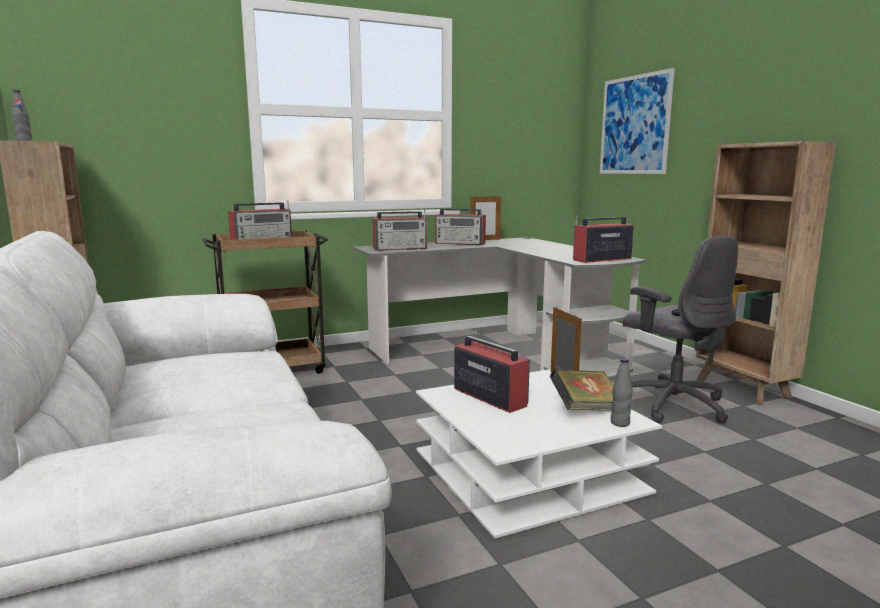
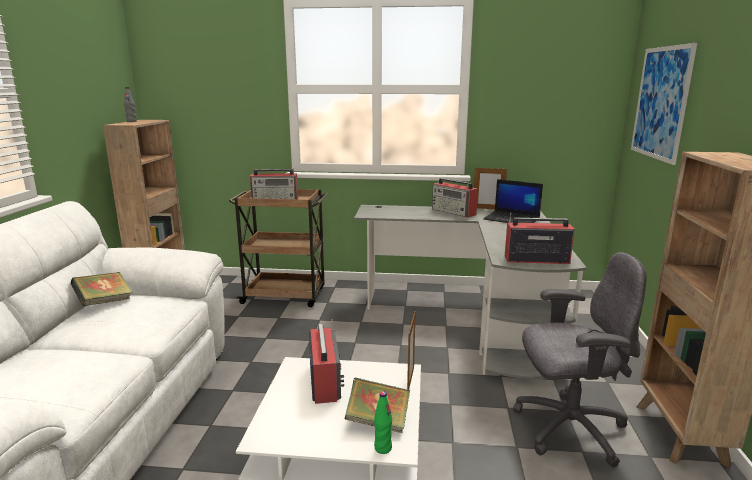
camera: 30 degrees right, 5 degrees up
(156, 364) = (104, 302): none -> book
(401, 248) = (390, 213): radio -> none
(522, 243) = (512, 219): none -> laptop
(620, 423) = (383, 448): grey bottle -> green bottle
(673, 404) = (568, 428): grey office chair -> grey office chair turned 90 degrees counterclockwise

